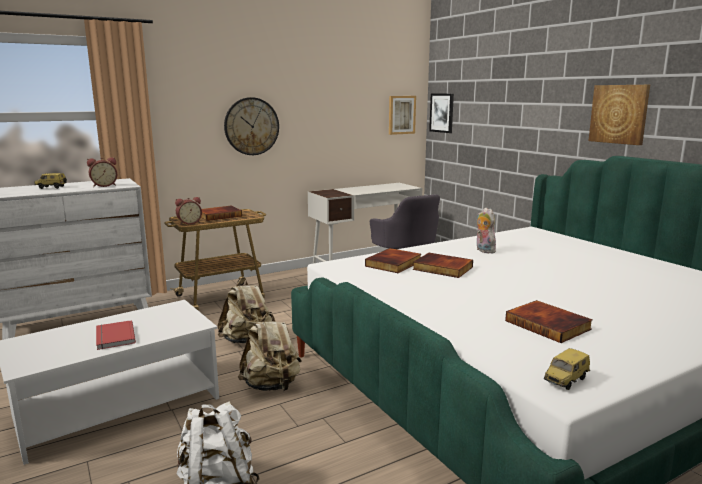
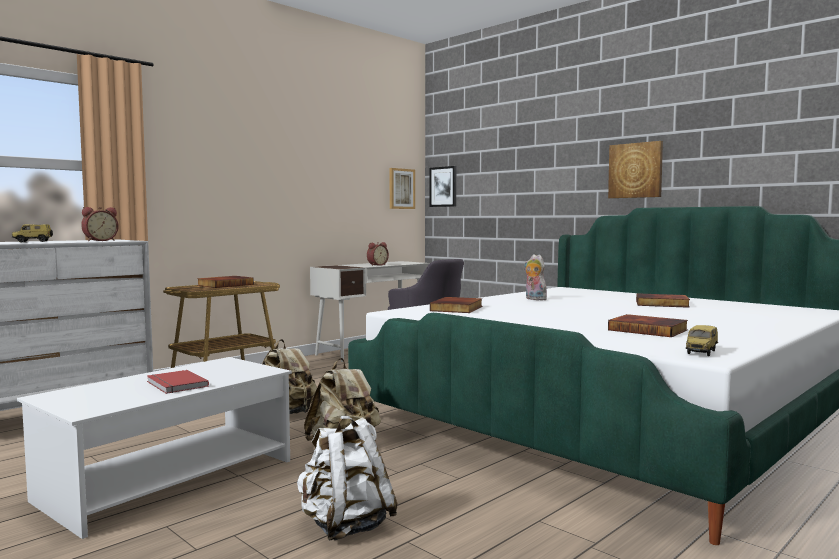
camera: 15 degrees left, 10 degrees down
(189, 223) = (196, 289): alarm clock -> alarm clock (376, 265)
(251, 126) = (251, 190): wall clock -> none
(442, 268) = (508, 309): book -> book (661, 304)

